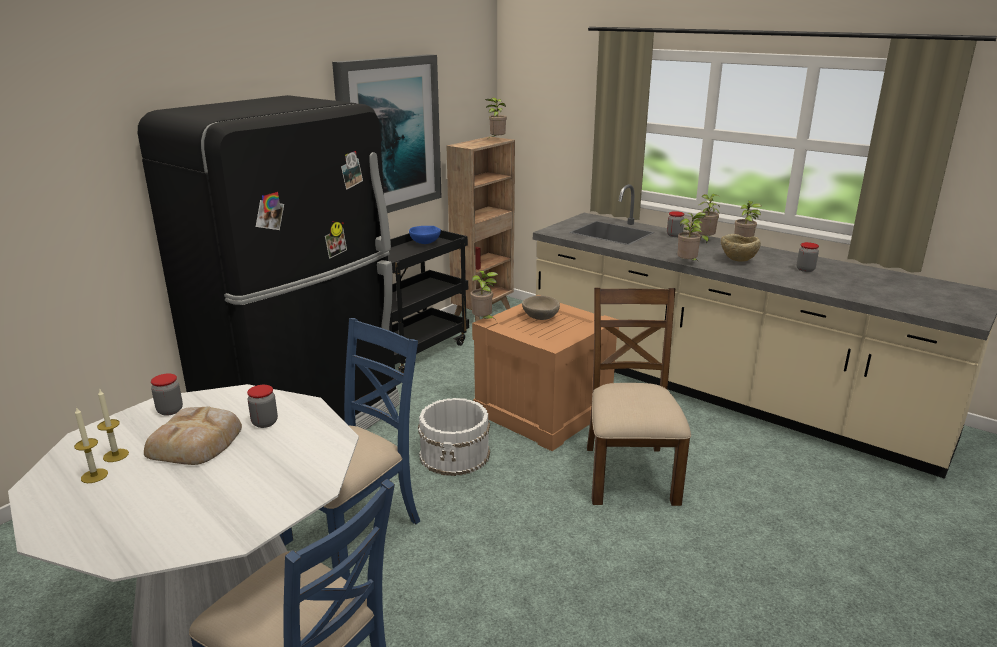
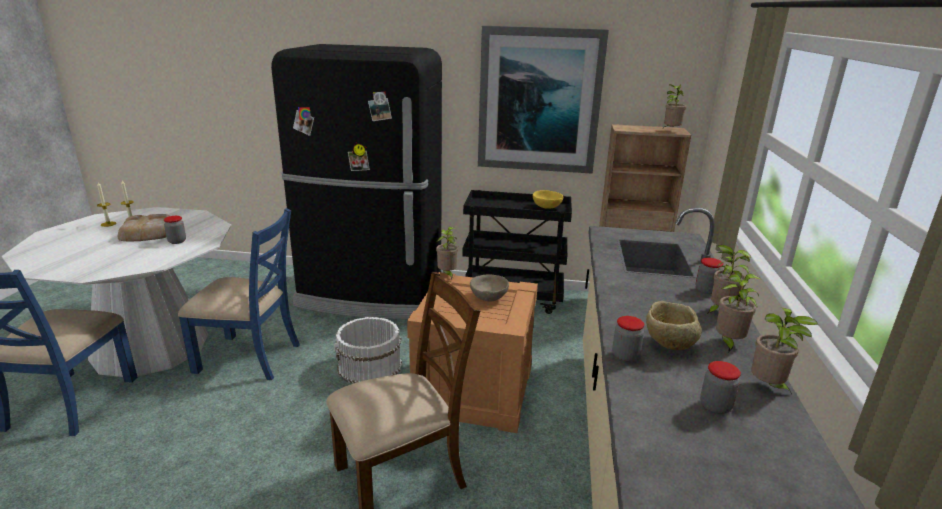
camera: 60 degrees right, 0 degrees up
(170, 410) = (188, 217): jar -> jar (625, 356)
(425, 243) = (546, 207): blue bowl -> yellow bowl
(688, 263) = (607, 313): potted plant -> potted plant (768, 387)

